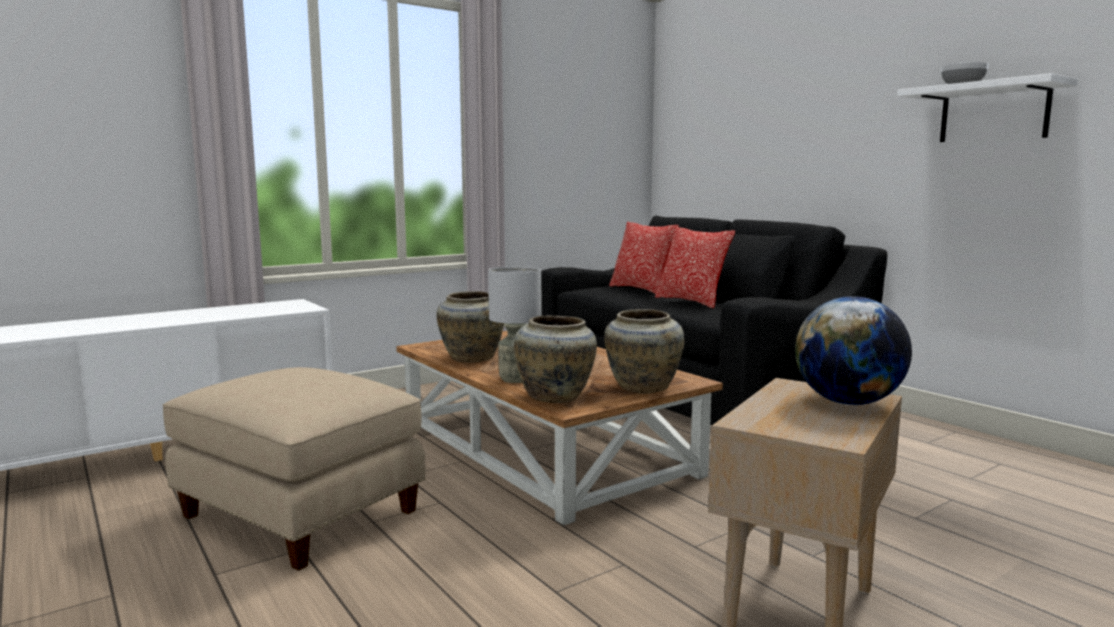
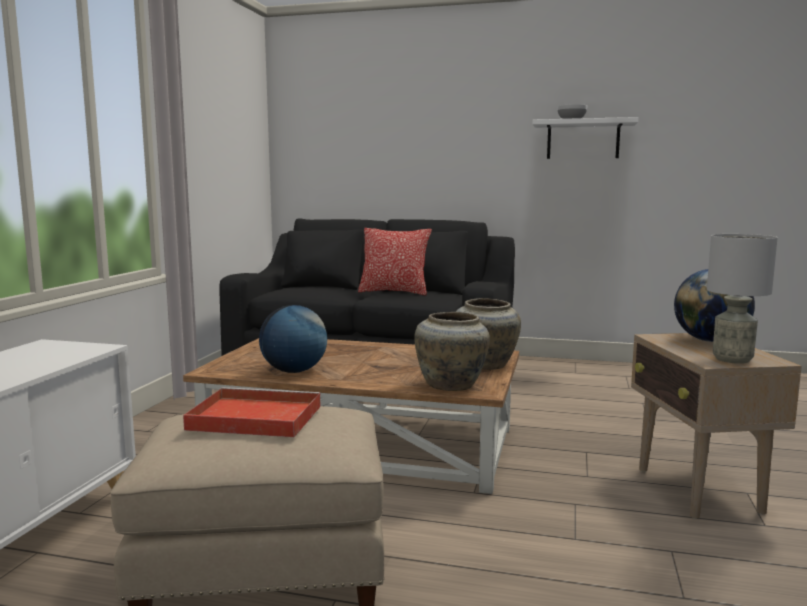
camera: 40 degrees left, 0 degrees up
(296, 376) = (253, 418): none -> red tray
(470, 358) = (294, 371): beige vase -> globe
(515, 379) = (383, 379): grey table lamp -> grey table lamp (731, 359)
(641, 289) = (327, 287): pillow -> none

